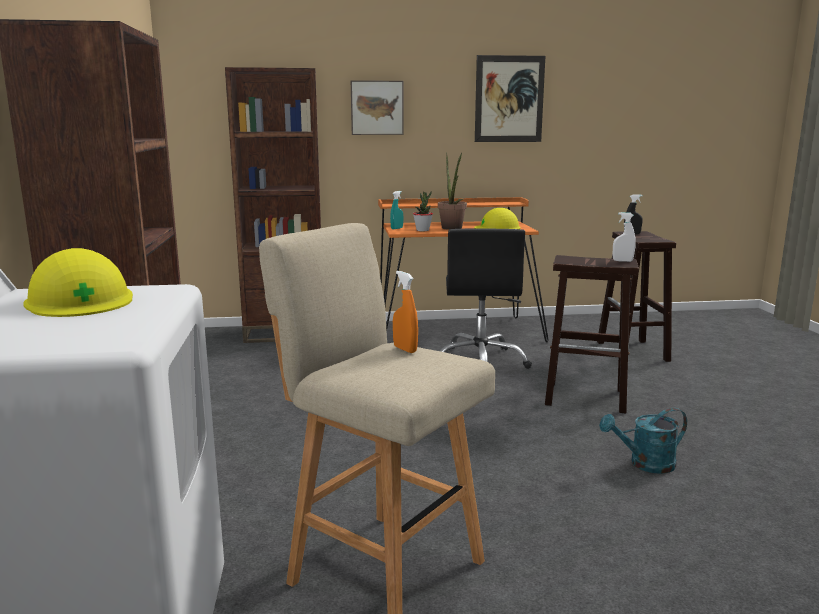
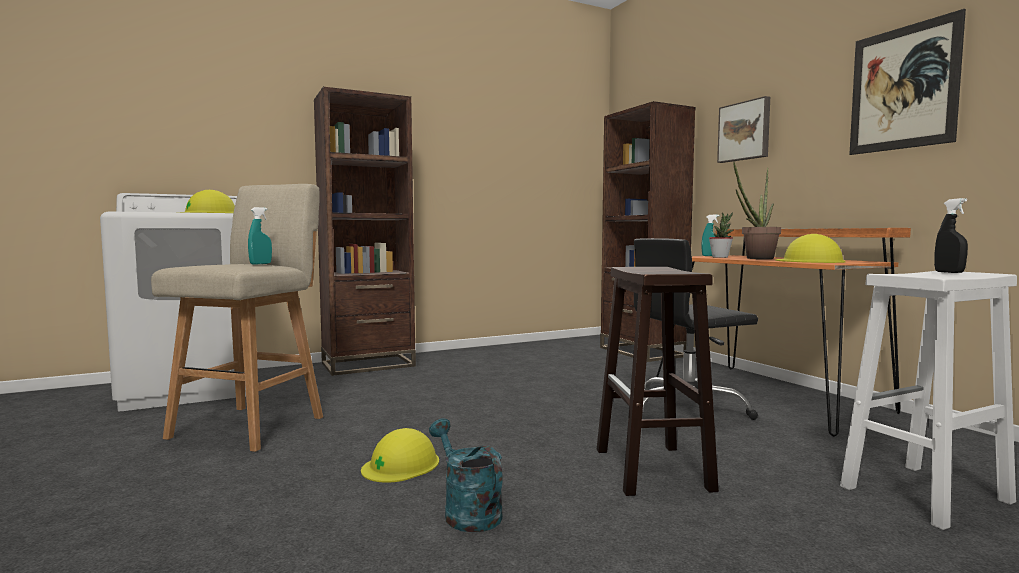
camera: 70 degrees right, 10 degrees down
(405, 349) = (260, 264): orange spray bottle -> turquoise spray bottle
(551, 480) = (401, 465): none -> yellow hard hat
(622, 261) = (676, 272): white spray bottle -> none
(633, 352) = (924, 495): brown stool -> white stool

